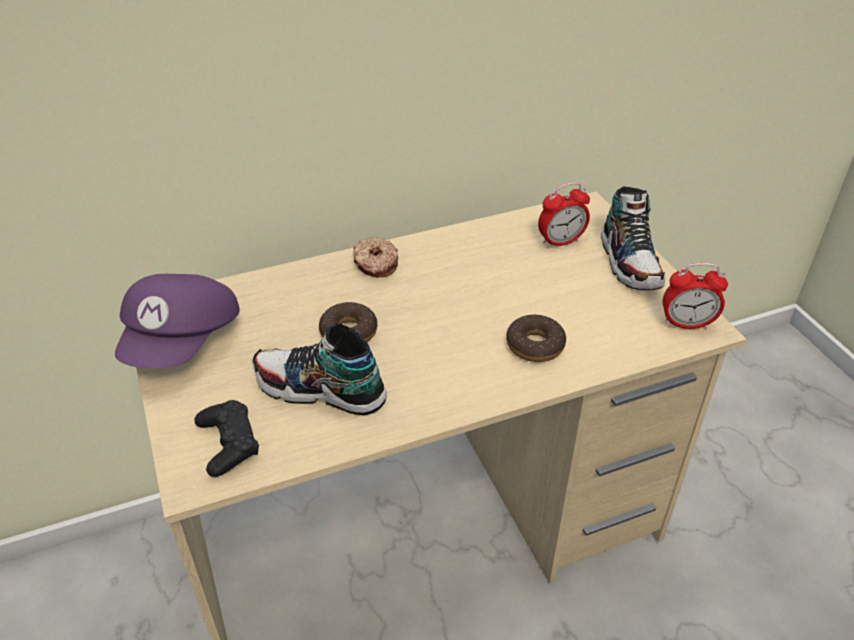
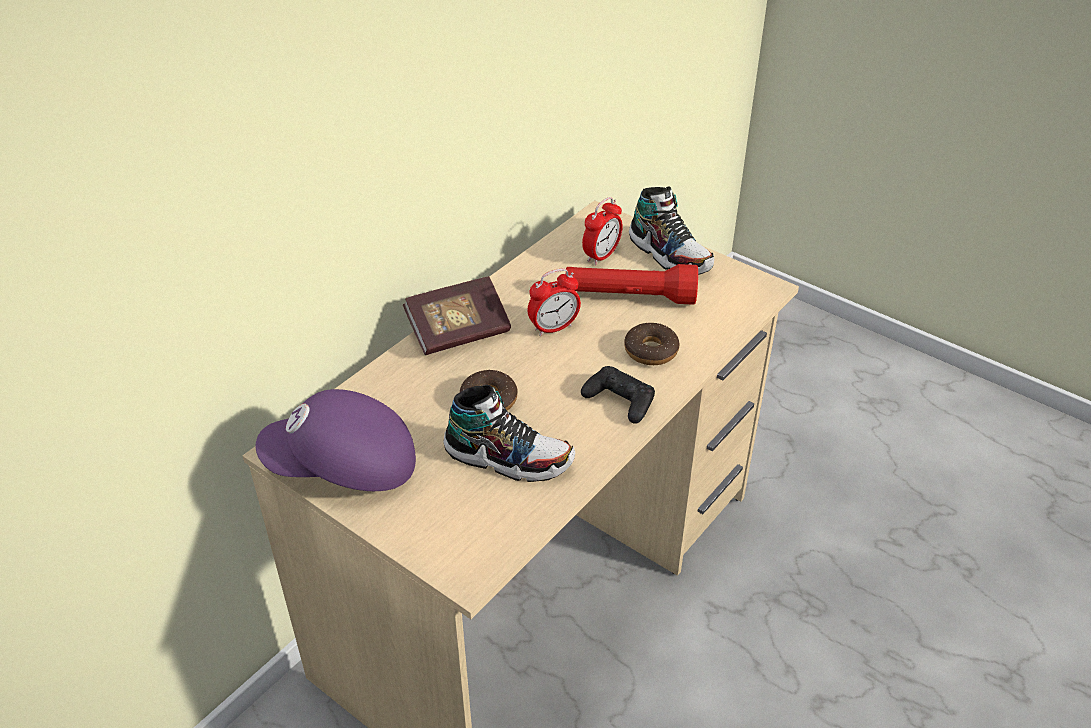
camera: 30 degrees left, 0 degrees up
(183, 341) = (343, 467): purple cap -> purple cap turned 105 degrees clockwise
(228, 443) = (470, 532): black game controller -> black game controller (619, 400)
(320, 390) = (508, 457): shoe -> shoe turned 150 degrees counterclockwise
(375, 264) = (458, 332): donut -> book
(556, 288) = (629, 297): none -> red flashlight
(686, 324) = (749, 290): alarm clock -> alarm clock (553, 328)

